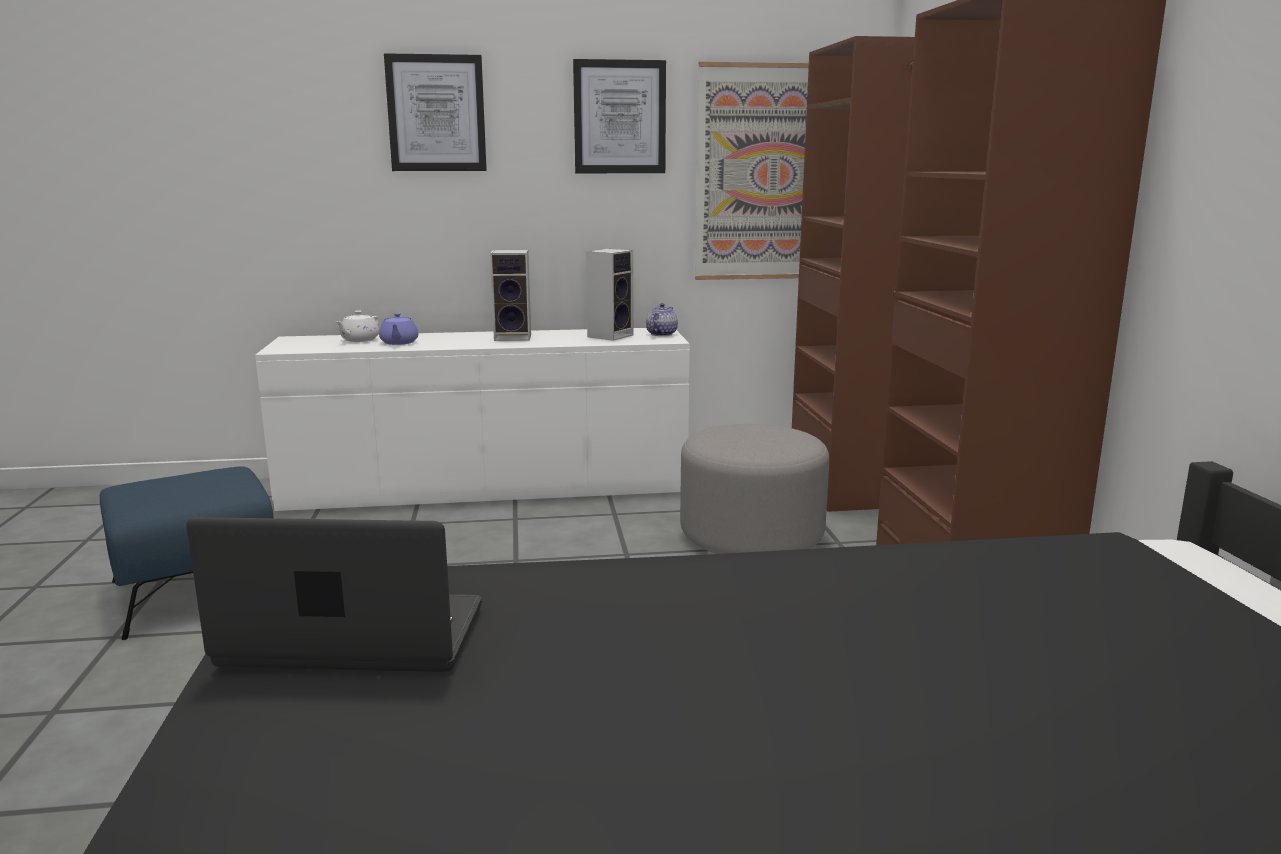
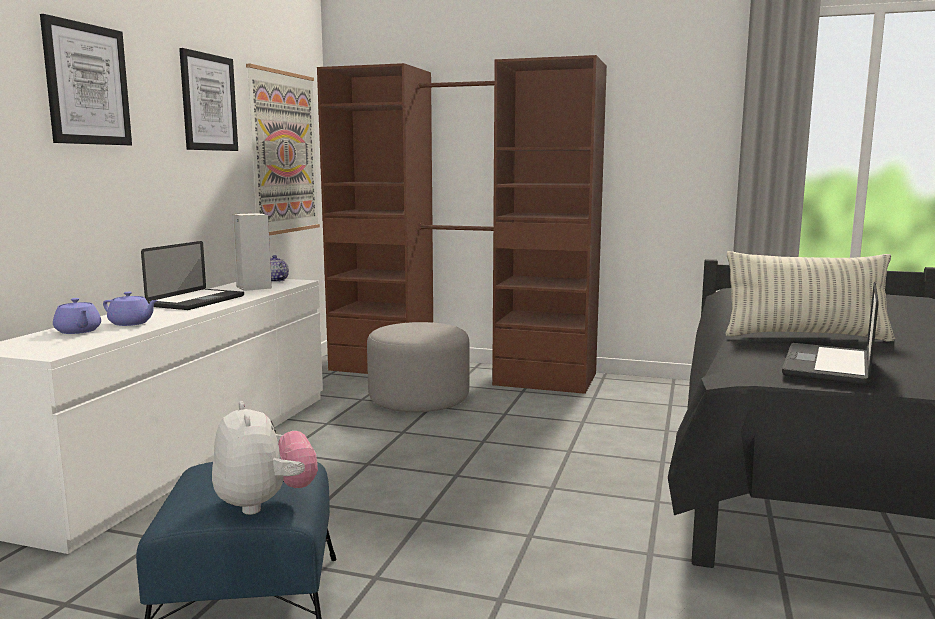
camera: 65 degrees left, 5 degrees down
(140, 500) = (265, 503): none -> plush toy
(359, 340) = (78, 331): white teapot -> purple teapot
(514, 337) = (197, 301): speaker -> laptop
(610, 617) = (805, 336): none -> pillow

